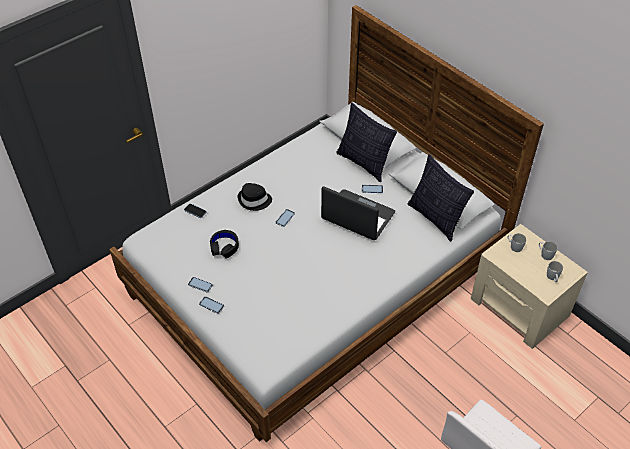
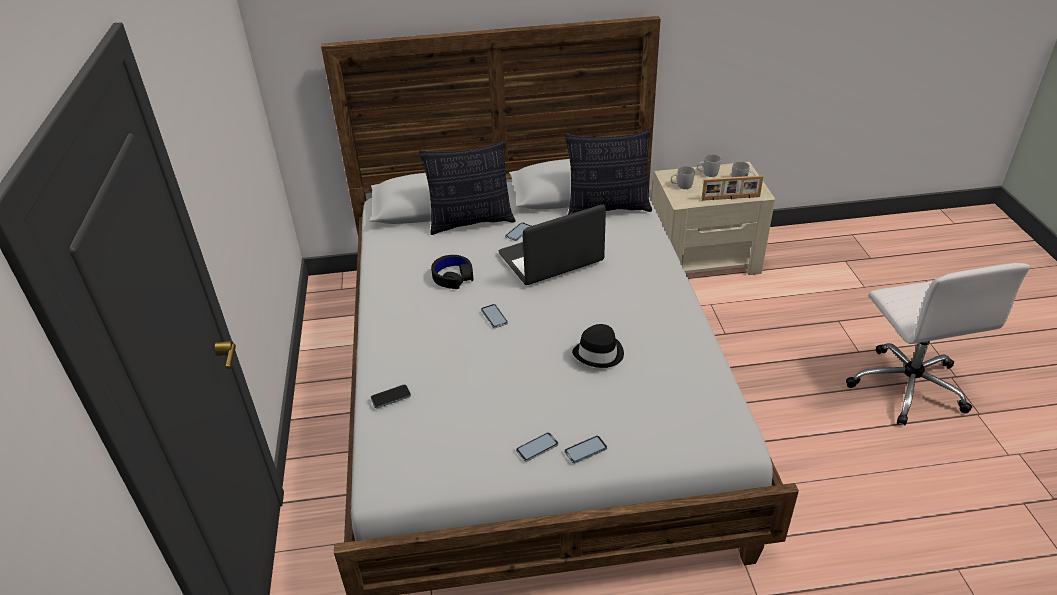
camera: 55 degrees left, 10 degrees down
(224, 247) = (491, 392): black headphones -> black headphones (453, 277)
(254, 200) = (434, 332): black hat -> black hat (599, 353)
(524, 279) = (730, 198): none -> picture frame

